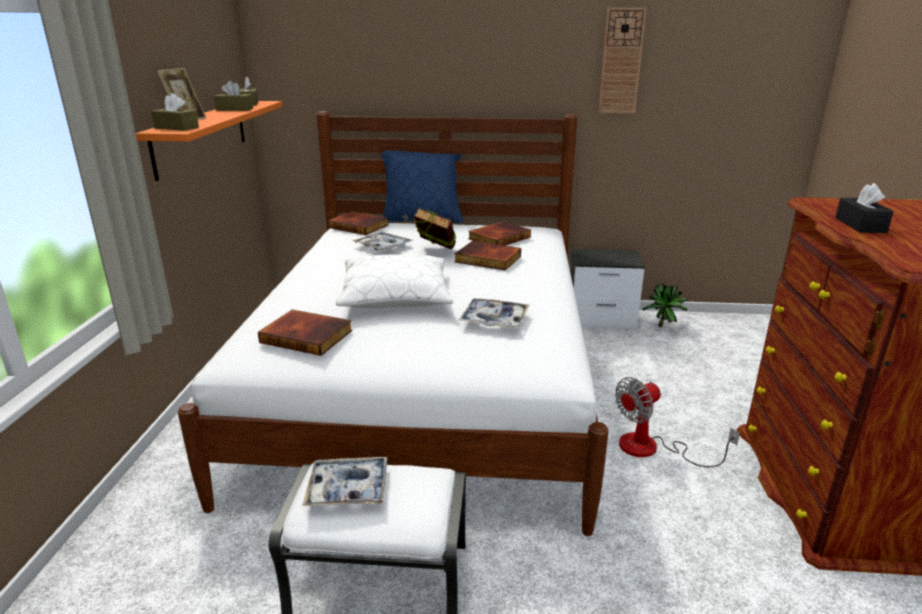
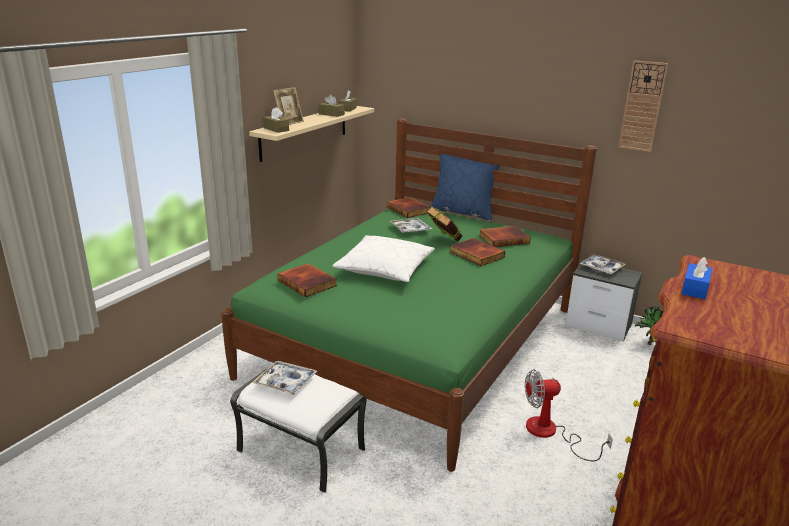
camera: 25 degrees right, 0 degrees up
(202, 136) = (305, 131): orange shelf -> beige shelf
(427, 386) = (417, 341): white bed -> green bed
(494, 320) = (434, 301): tray -> tray (601, 268)
(860, 225) = (695, 288): black tissue box -> blue tissue box

